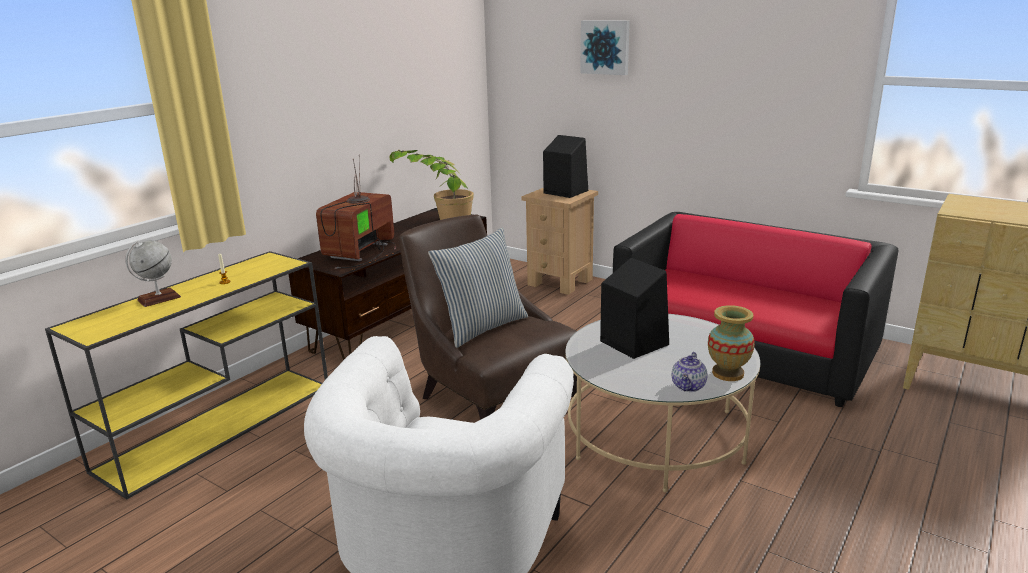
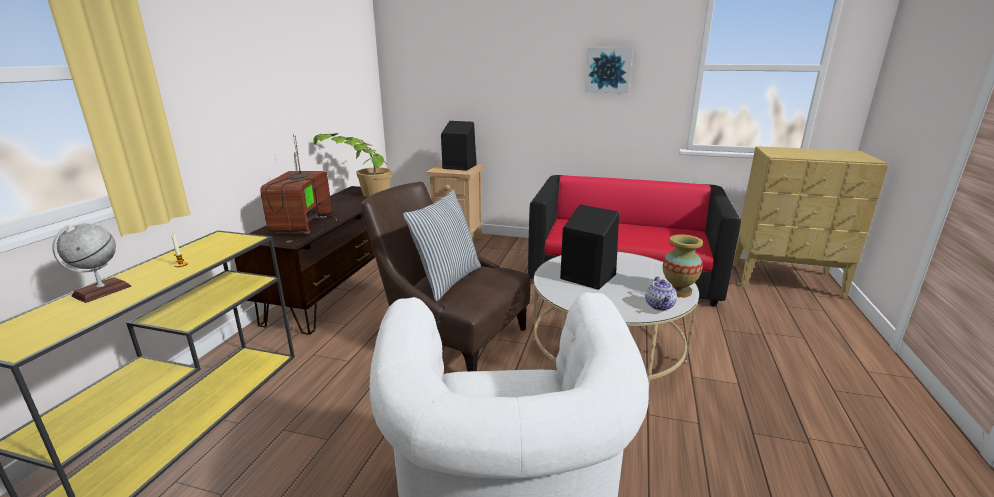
camera: 20 degrees left, 0 degrees up
(605, 47) = (486, 47): picture -> picture (608, 70)

